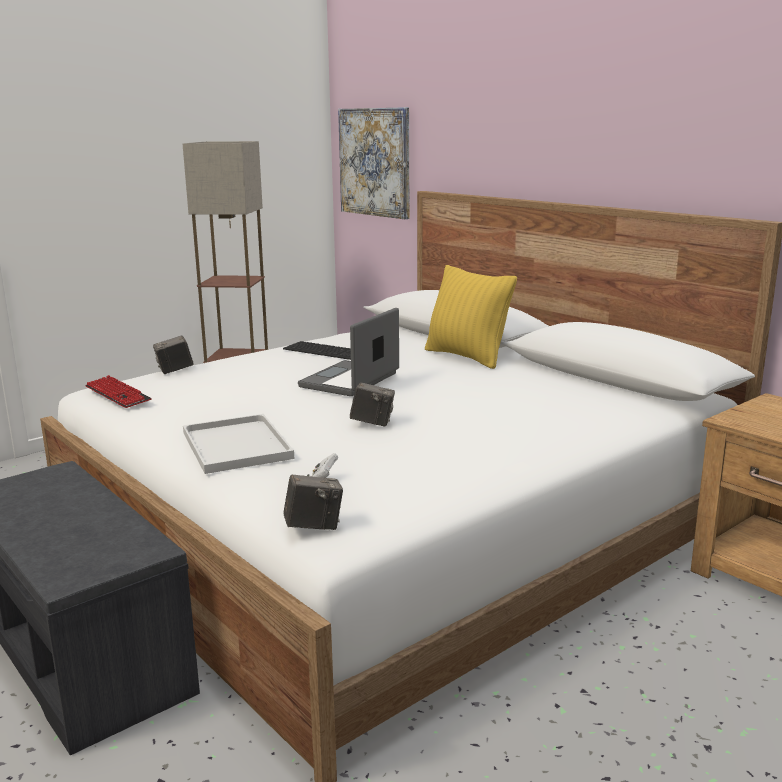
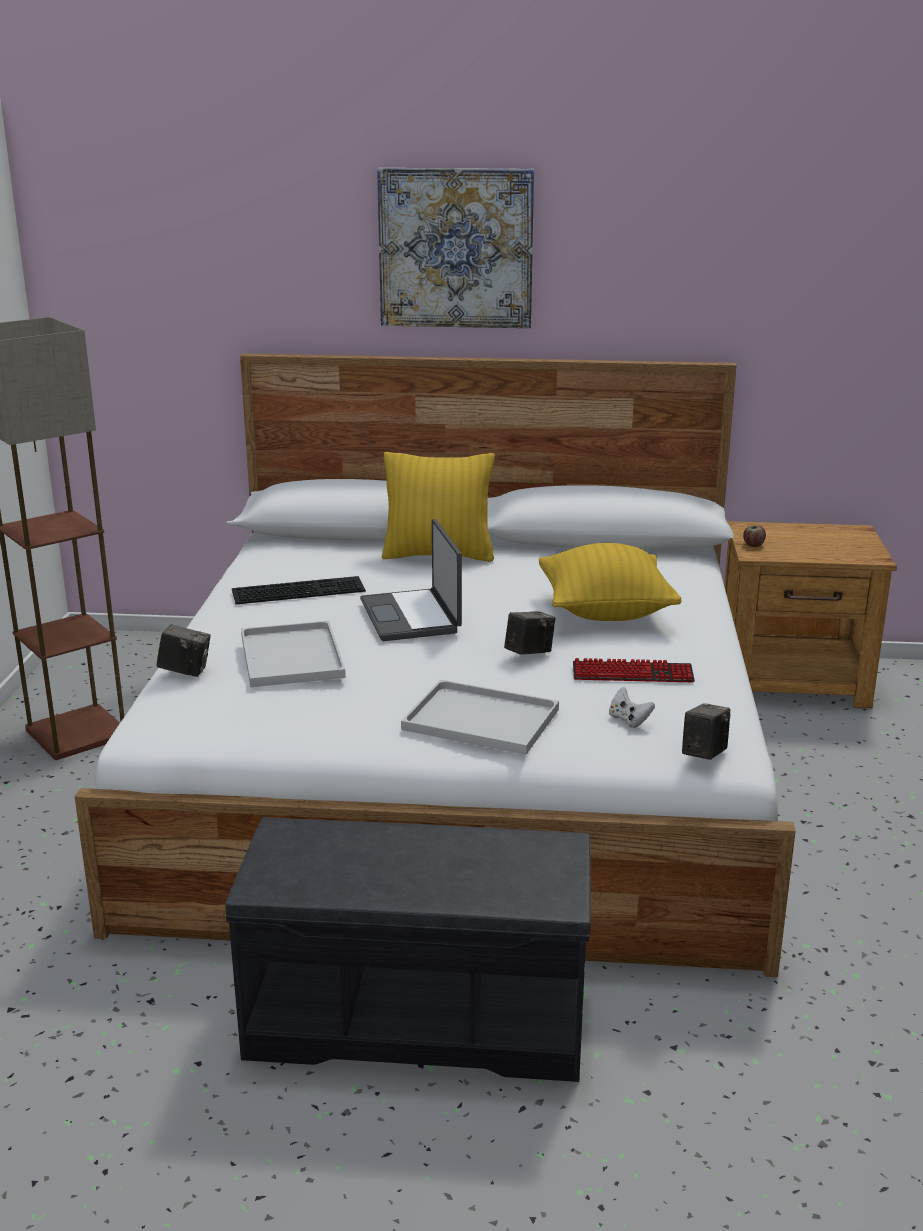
camera: 45 degrees left, 5 degrees up
(117, 394) = (212, 720): keyboard -> keyboard (632, 674)
(175, 370) = (185, 671): camera -> camera turned 105 degrees counterclockwise
(227, 376) = (290, 655): none -> white tray
(375, 162) = (134, 317): picture -> picture (456, 248)
(492, 418) = (605, 612): none -> yellow pillow
(746, 414) = (753, 545): none -> apple

